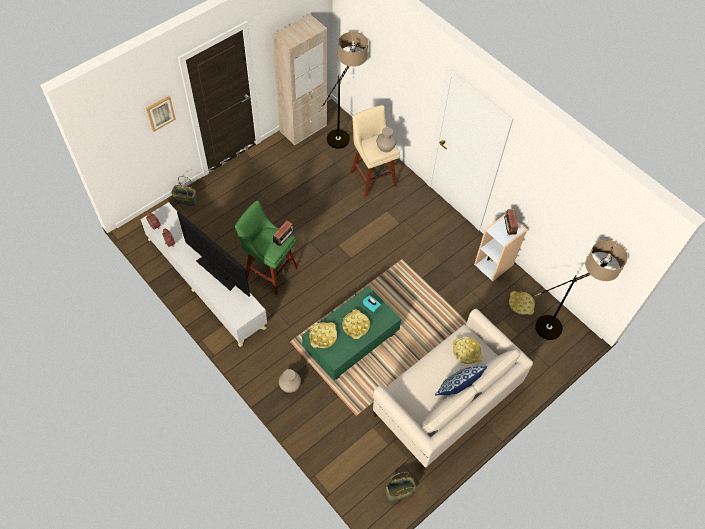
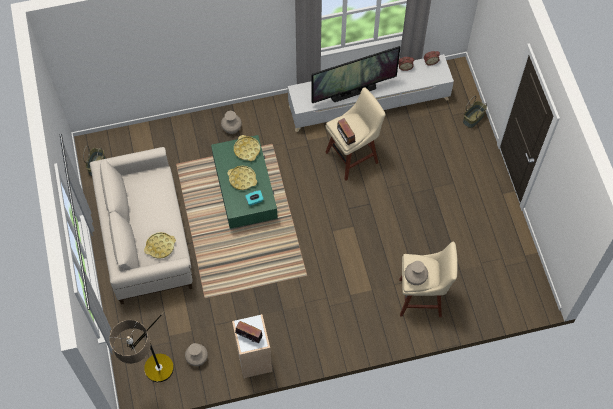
camera: 120 degrees right, 5 degrees up
(160, 113) = (507, 49): picture -> none
(270, 271) = (353, 157): green stool -> beige stool
(304, 130) = (520, 259): beige cabinet -> none
(344, 134) = (496, 298): floor lamp -> none
(457, 389) = (133, 220): pillow -> none
(521, 304) = (197, 358): yellow tray -> beige vase

